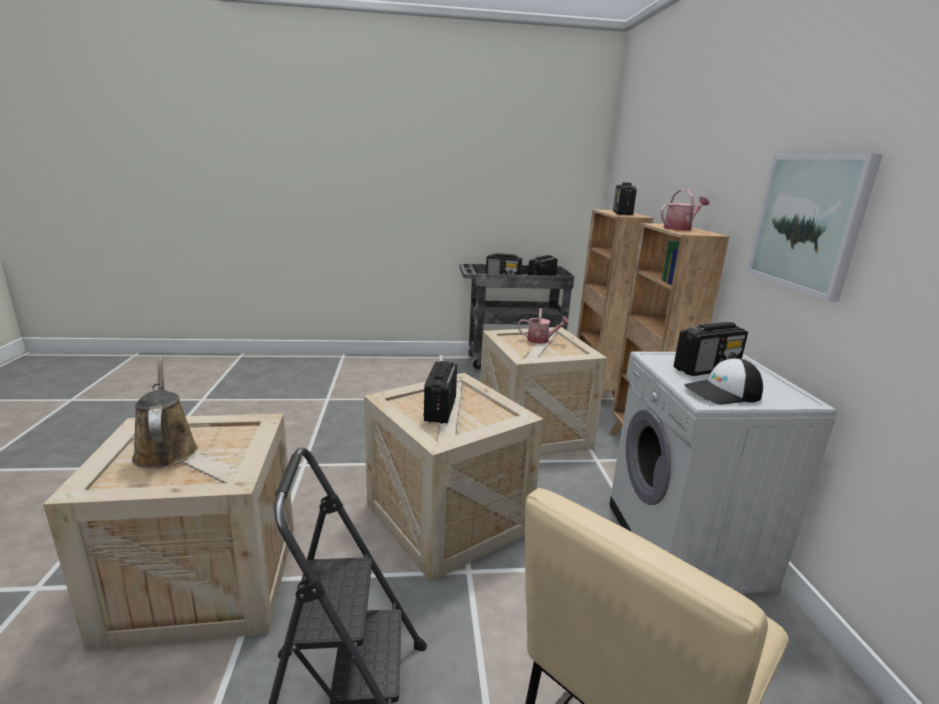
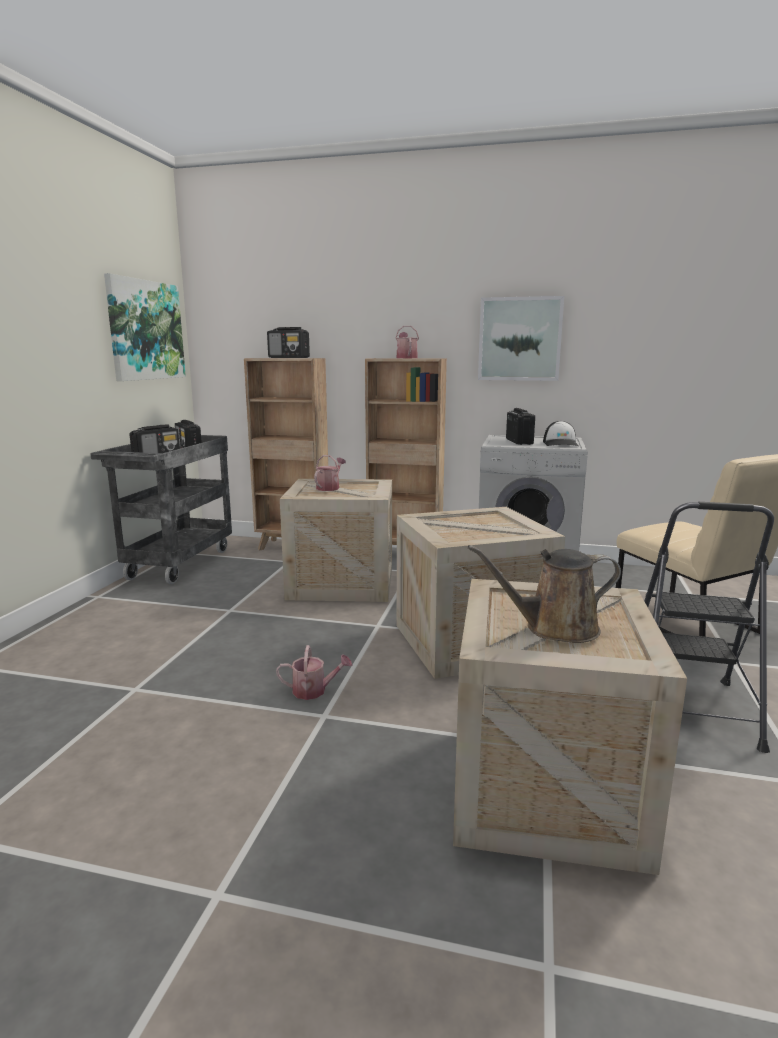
camera: 70 degrees left, 5 degrees down
(336, 454) = (314, 690): none -> watering can
(440, 409) = (479, 528): radio -> none
(546, 179) = (145, 330): none -> picture

